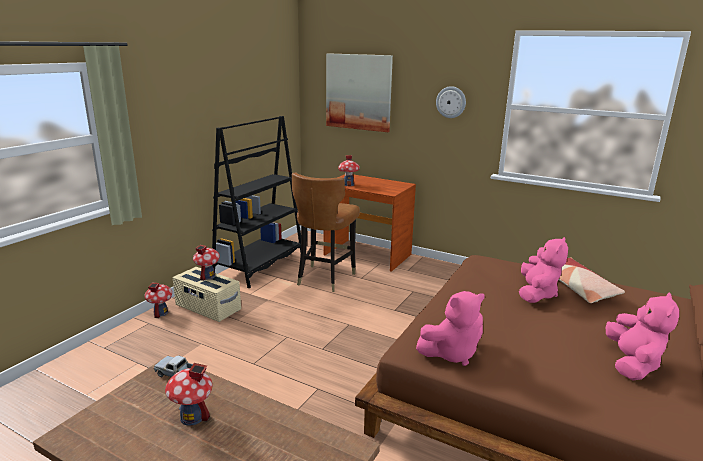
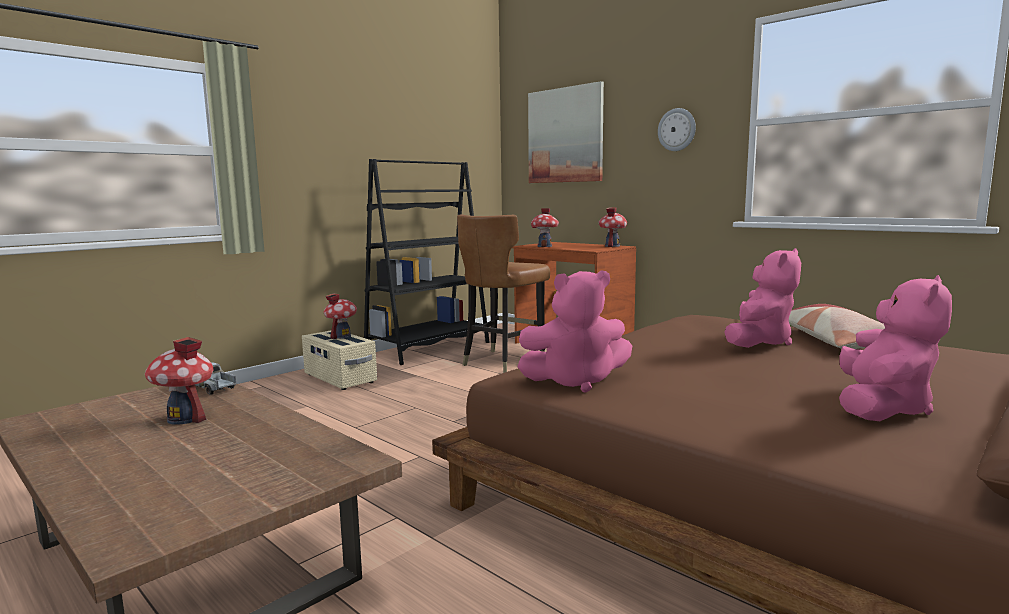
camera: 15 degrees right, 10 degrees down
(160, 313) = (283, 379): toy house -> toy house (612, 246)

